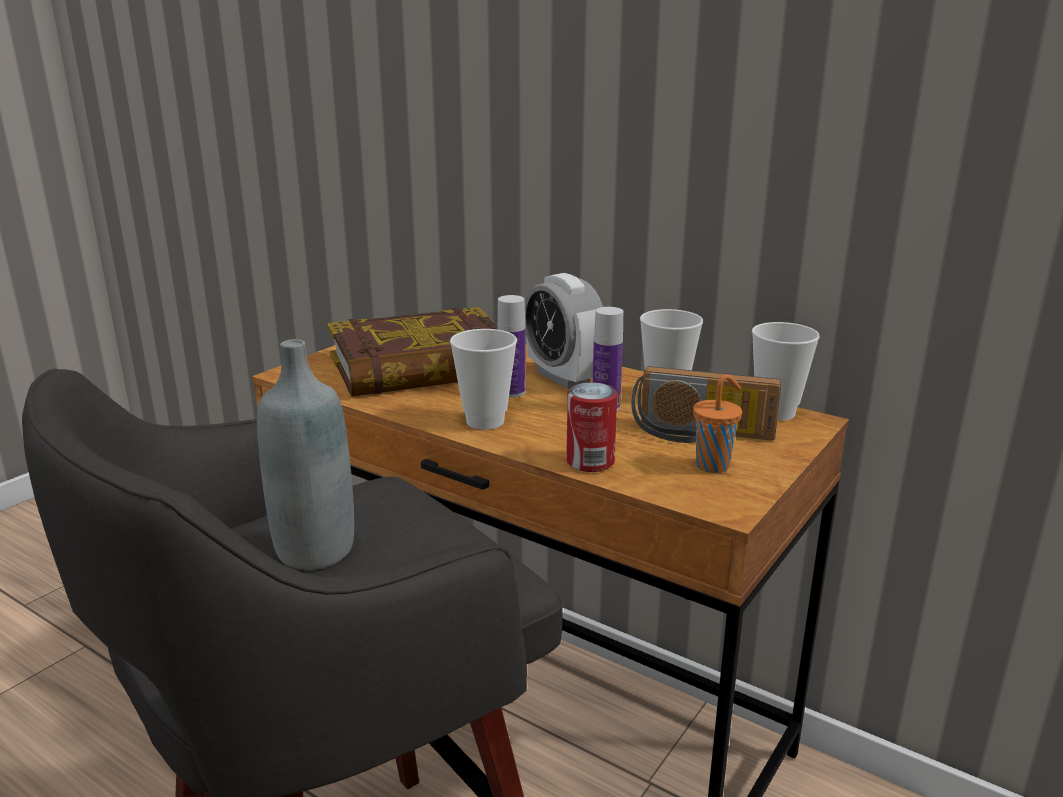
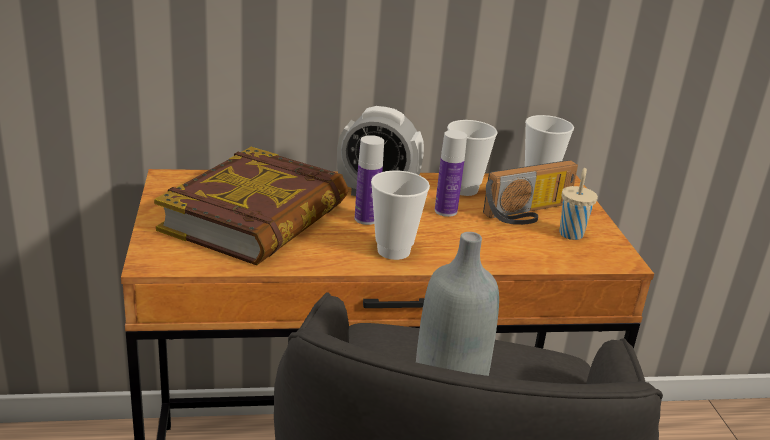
camera: 45 degrees left, 5 degrees up
(590, 461) = (508, 258): can -> none
(714, 465) = (571, 233): orange cup -> beige cup

